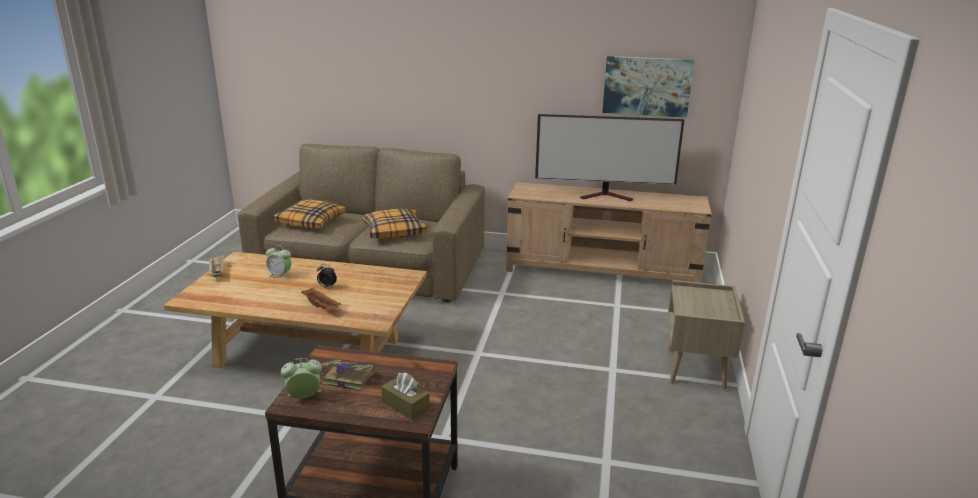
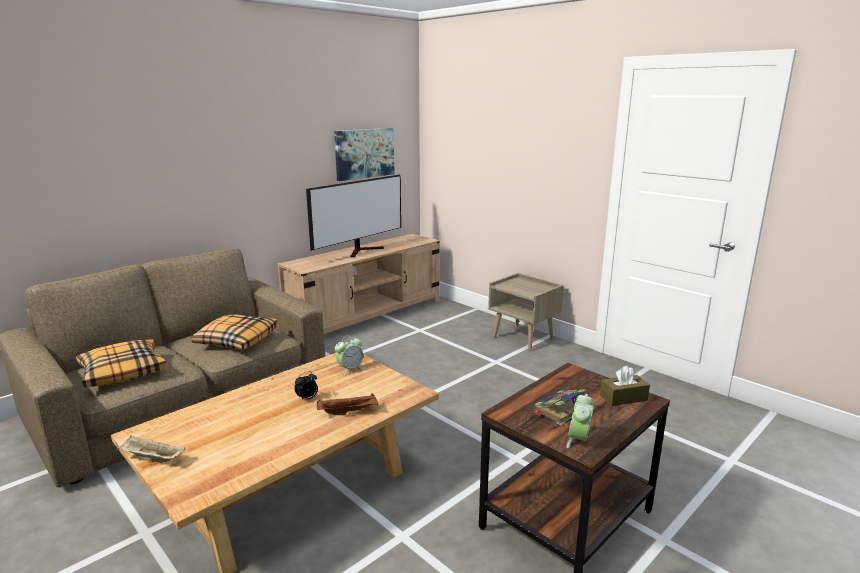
camera: 55 degrees left, 5 degrees down
(280, 275) = (236, 418): alarm clock -> alarm clock (350, 369)

